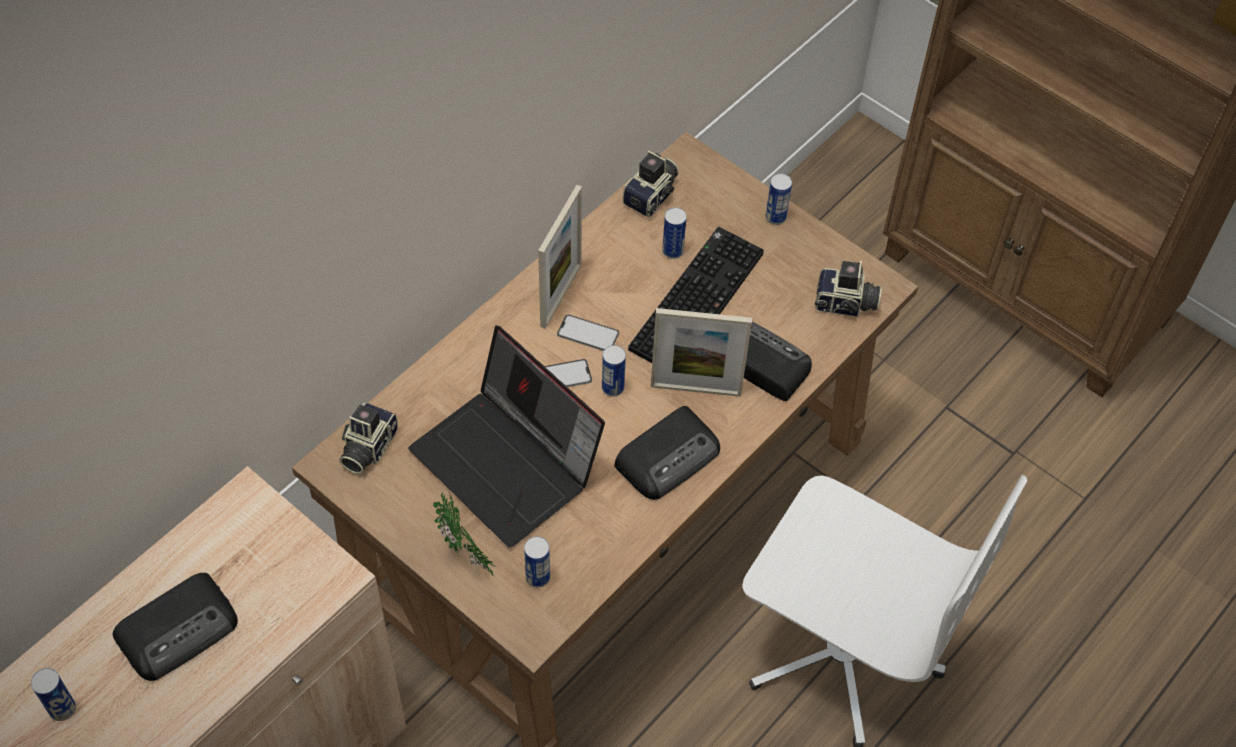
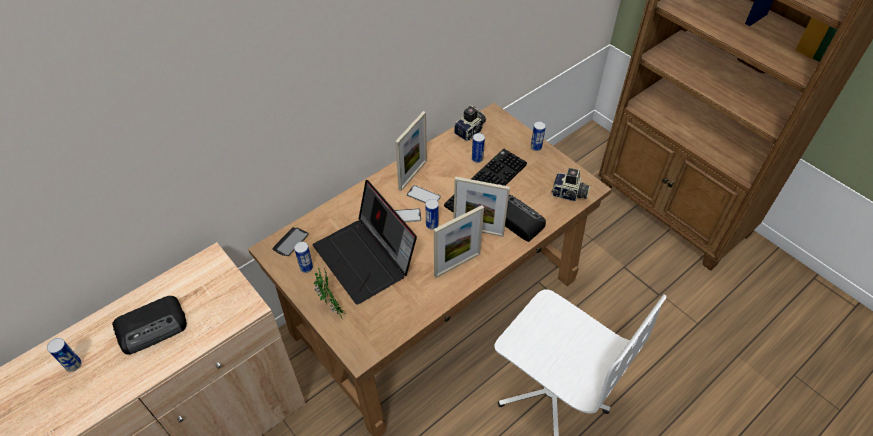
camera: 10 degrees right, 5 degrees down
(367, 447) = (290, 242): camera -> phone
(537, 577) = (369, 323): can -> can (306, 267)
(669, 456) = (457, 264): radio -> picture frame

